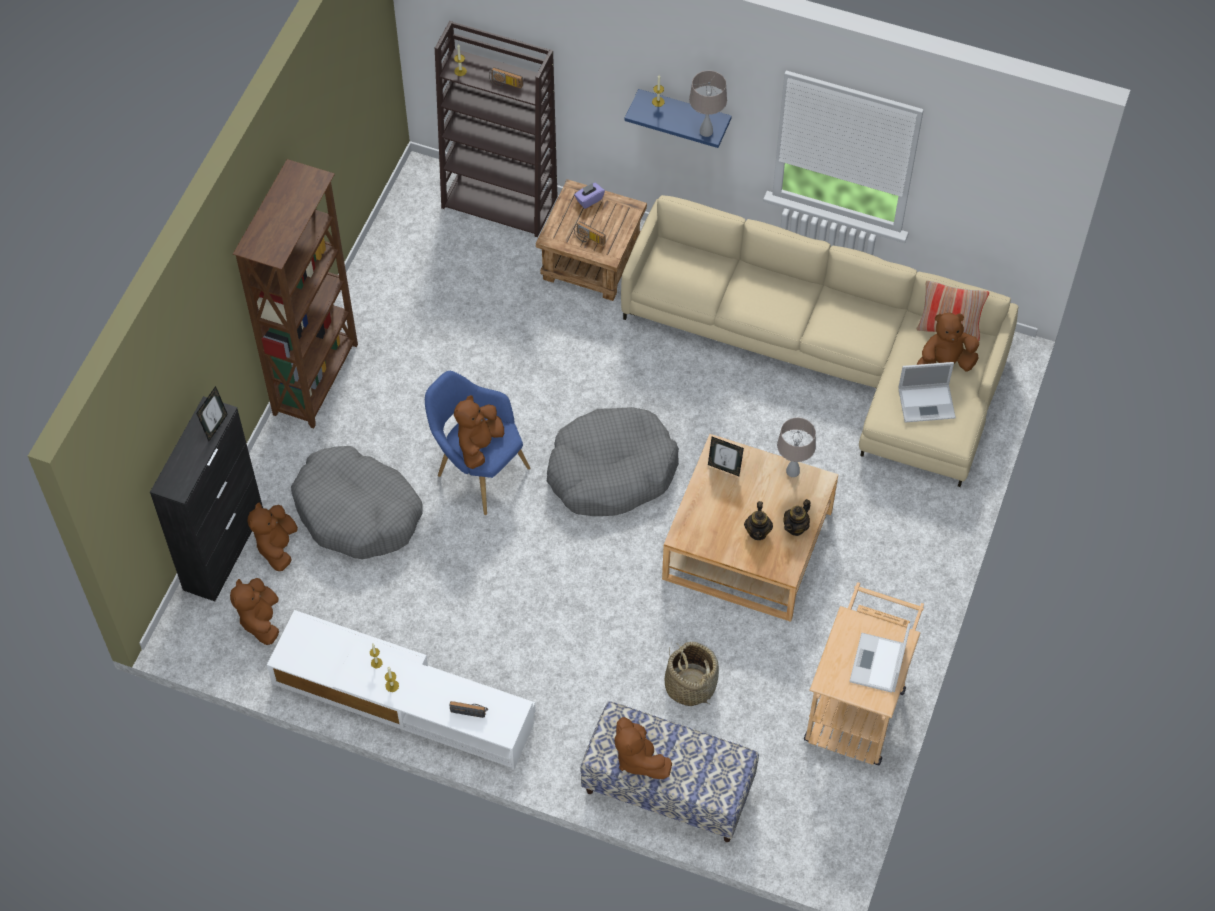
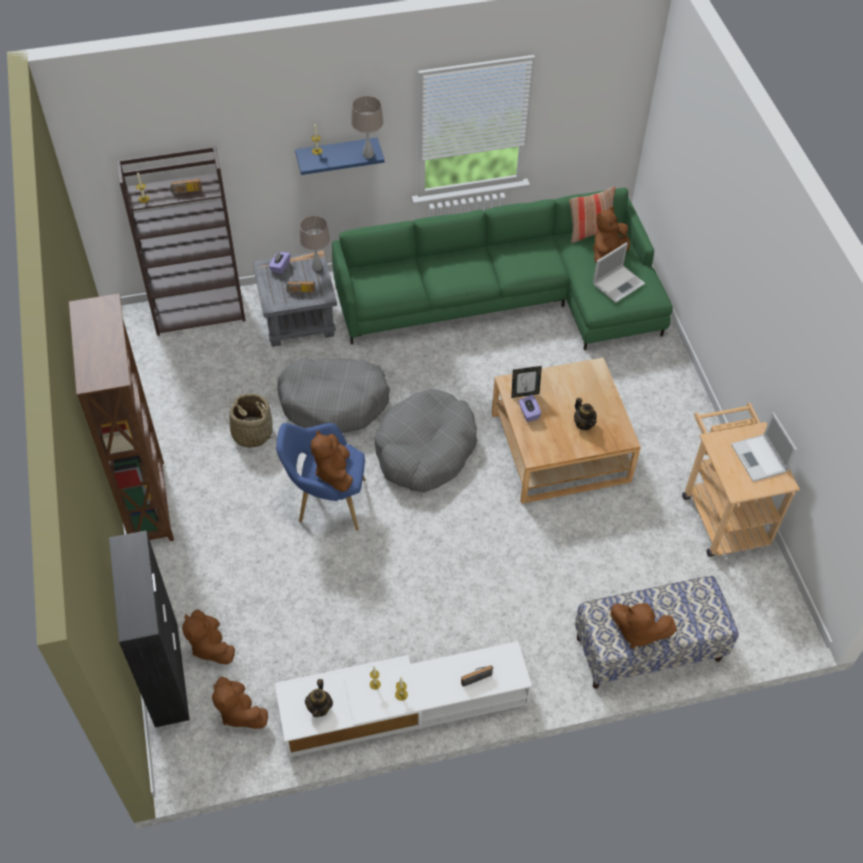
camera: 35 degrees left, 5 degrees down
(215, 426) = (139, 555): picture frame -> none
(358, 512) = (257, 583): grey dog bed -> grey dog bed (334, 402)
(592, 261) = (298, 317): brown side table -> grey side table
(690, 685) = (601, 565): basket -> basket (252, 433)
(712, 490) = (528, 413): none -> purple tissue box
(792, 471) = (572, 371): beige table lamp -> beige table lamp (317, 267)
(796, 527) = (606, 406): teapot -> teapot (320, 707)
(829, 354) = (509, 297): beige sofa -> green sofa

